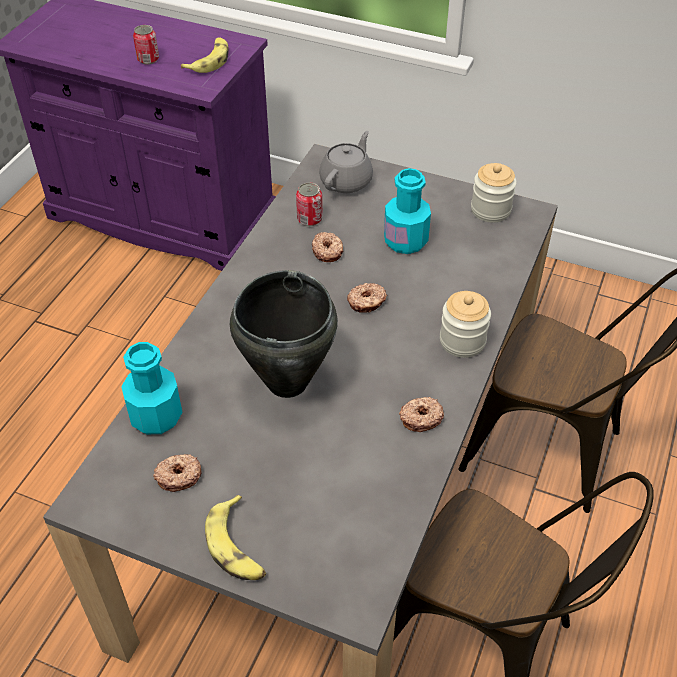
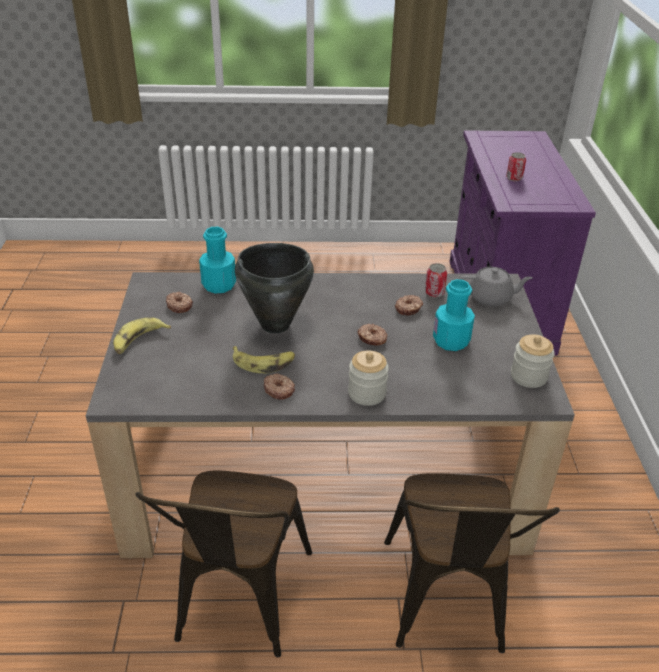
camera: 65 degrees right, 10 degrees down
(209, 61) = (540, 198): banana -> banana (264, 363)

